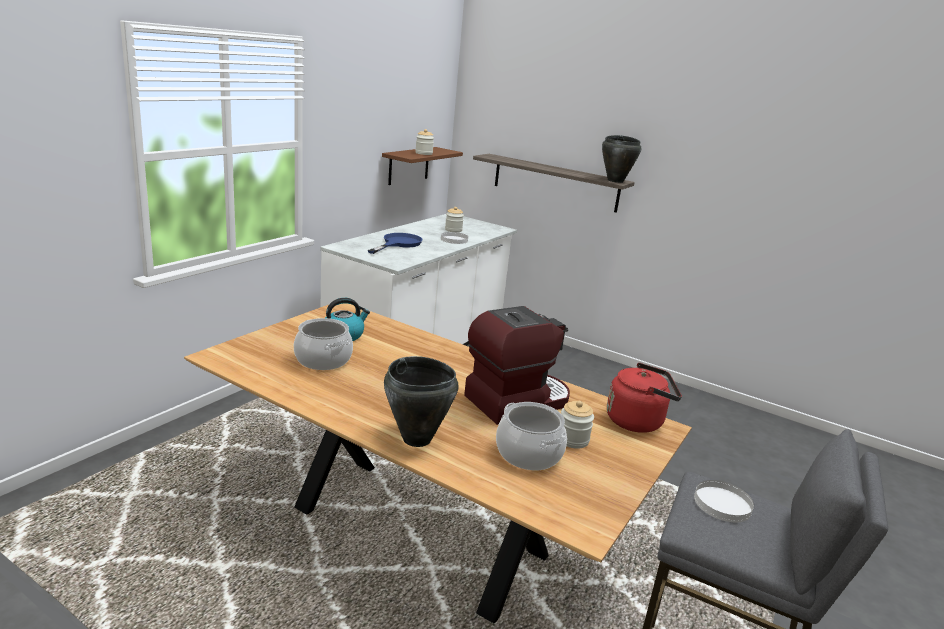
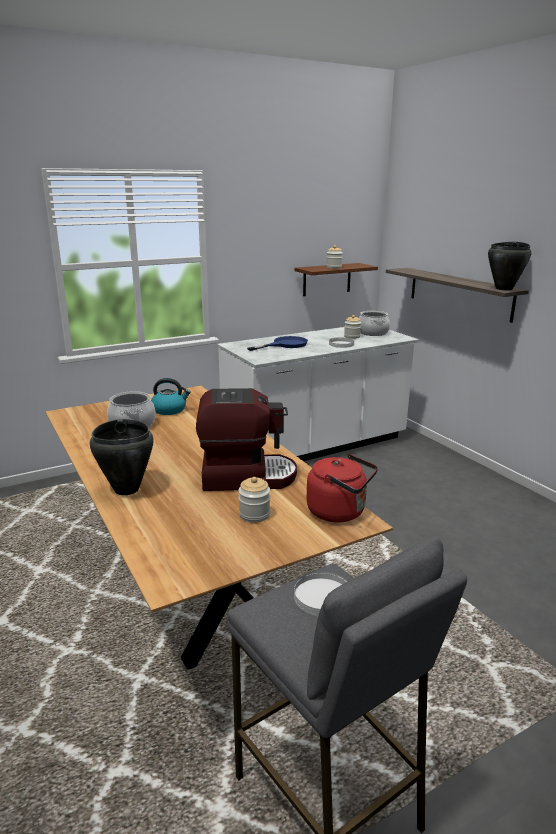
camera: 30 degrees right, 0 degrees up
(528, 454) = (200, 517): cooking pot -> cooking pot (372, 333)

